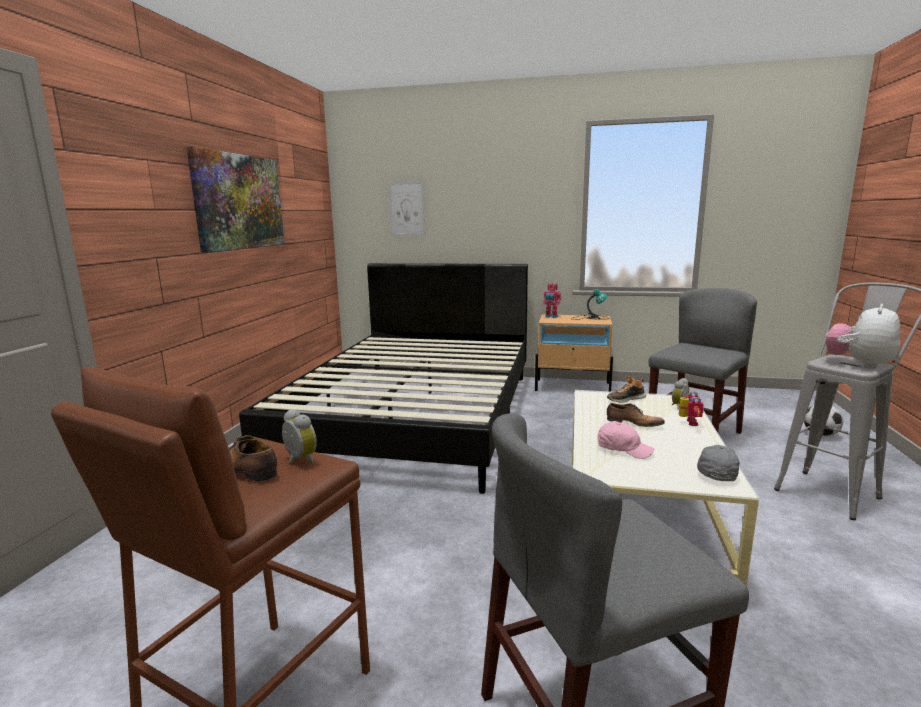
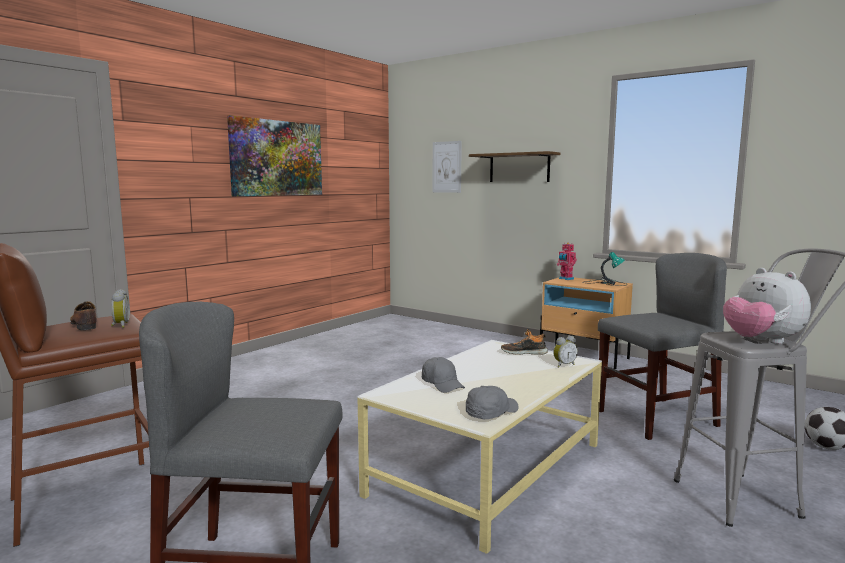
camera: 25 degrees right, 5 degrees down
(416, 415) = (403, 356): black bed -> none
(491, 209) = (519, 167): none -> shelf
(623, 449) = (442, 384): pink cap -> grey cap
(633, 423) = (491, 369): shoe -> none
(688, 422) = (546, 377): toy robot -> none
(859, 364) = (761, 341): plush toy -> plush toy turned 90 degrees counterclockwise

